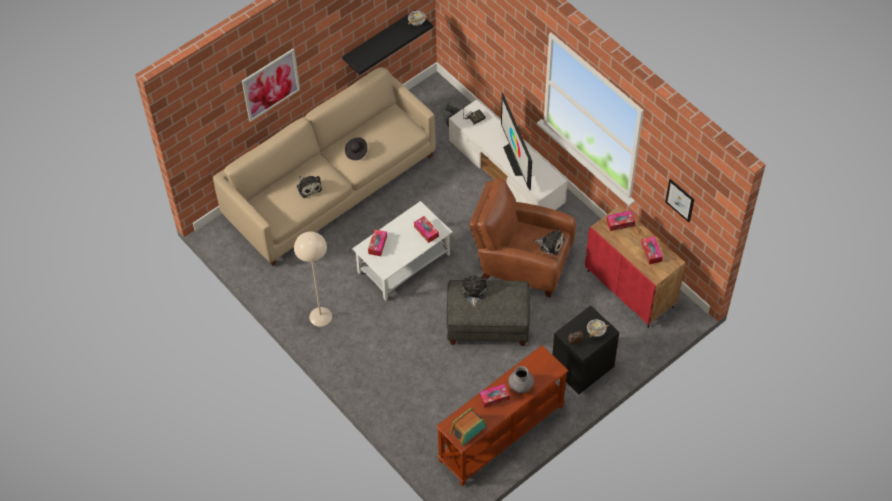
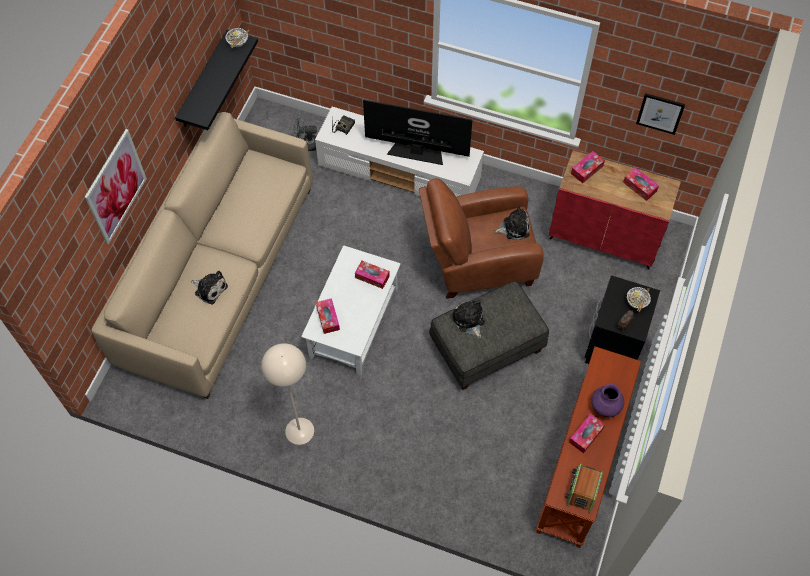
camera: 30 degrees left, 5 degrees up
(356, 152) = (240, 223): black hat -> none
(516, 159) = (416, 152): television -> television turned 150 degrees clockwise
(521, 386) = (605, 407): grey vase -> purple vase

